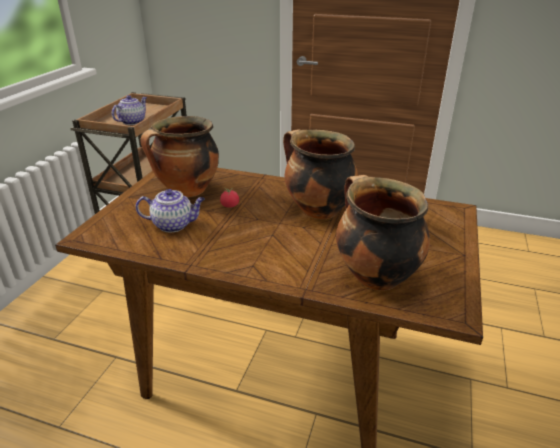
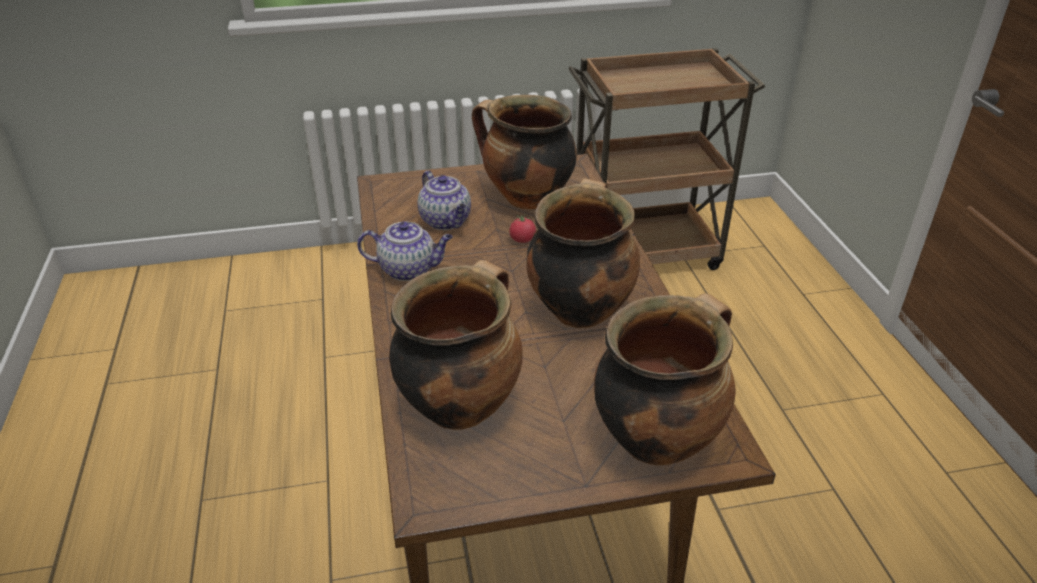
camera: 60 degrees right, 5 degrees up
(132, 121) = (648, 89): teapot -> teapot (409, 269)
(438, 224) = (657, 438): none -> cooking pot

